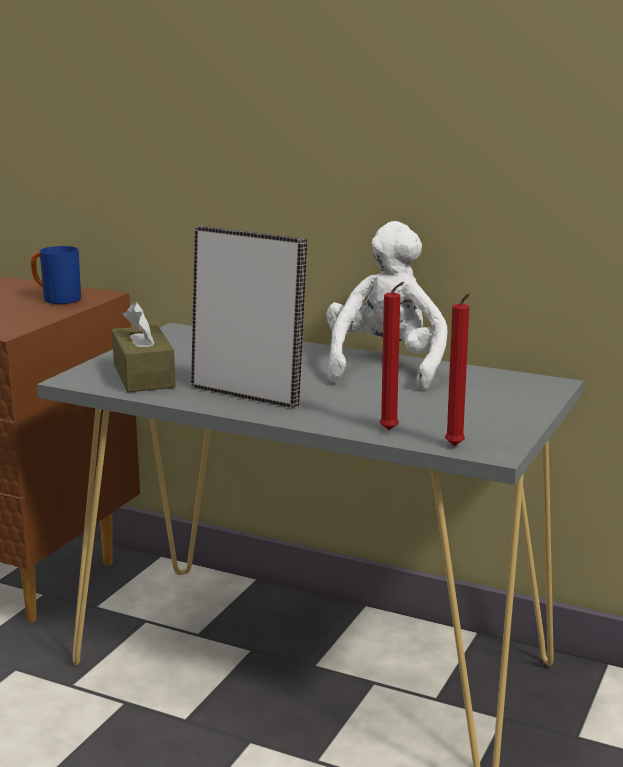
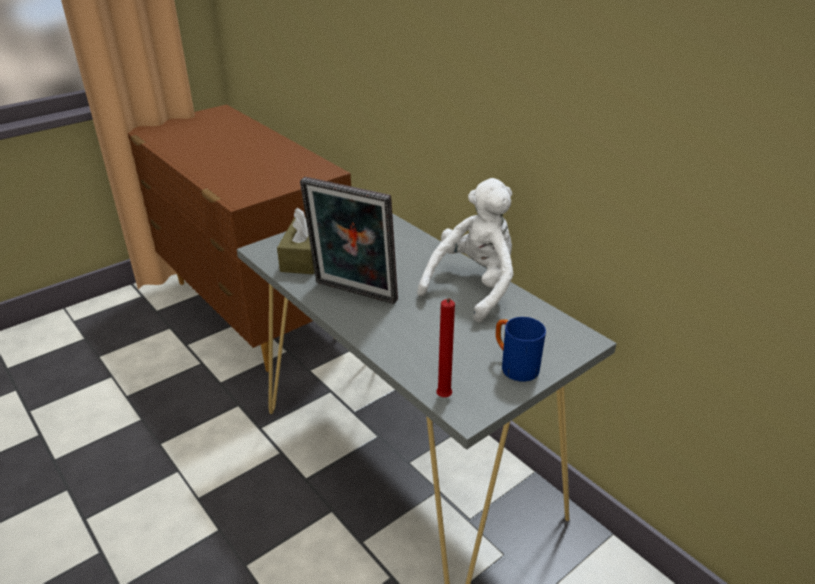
camera: 25 degrees right, 15 degrees up
(56, 299) = (299, 171): blue mug -> blue mug (514, 366)
(248, 394) = (353, 294): picture frame -> picture frame turned 150 degrees clockwise
(390, 431) = (413, 365): red candle -> none

